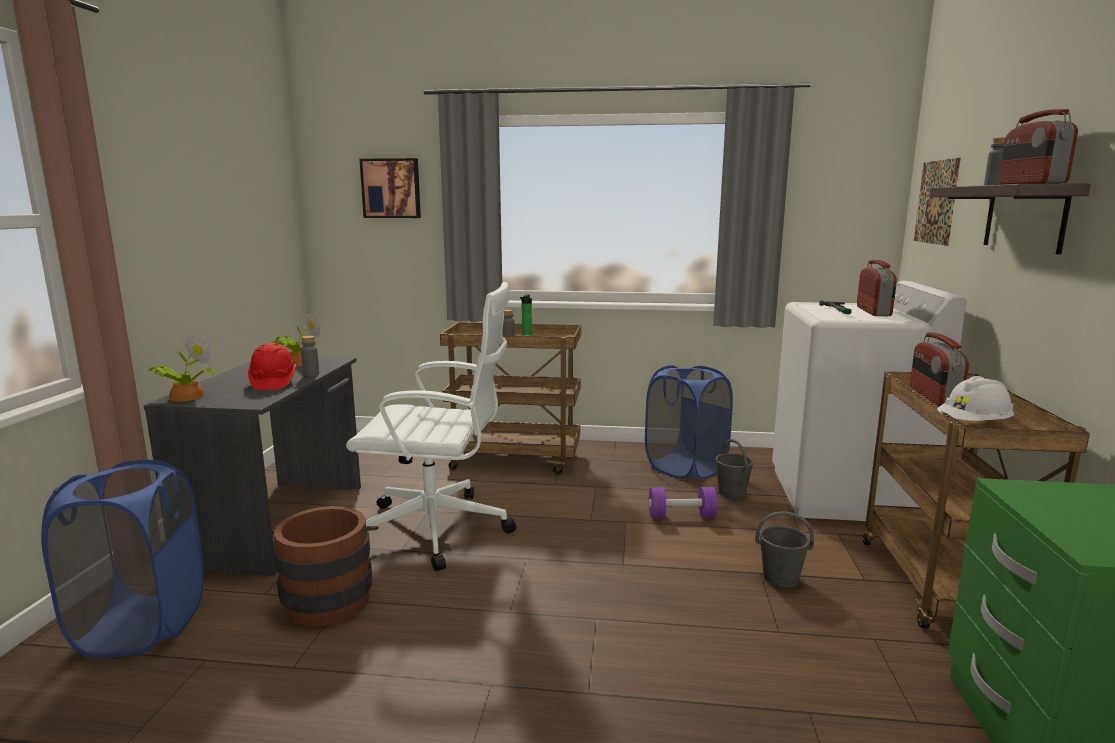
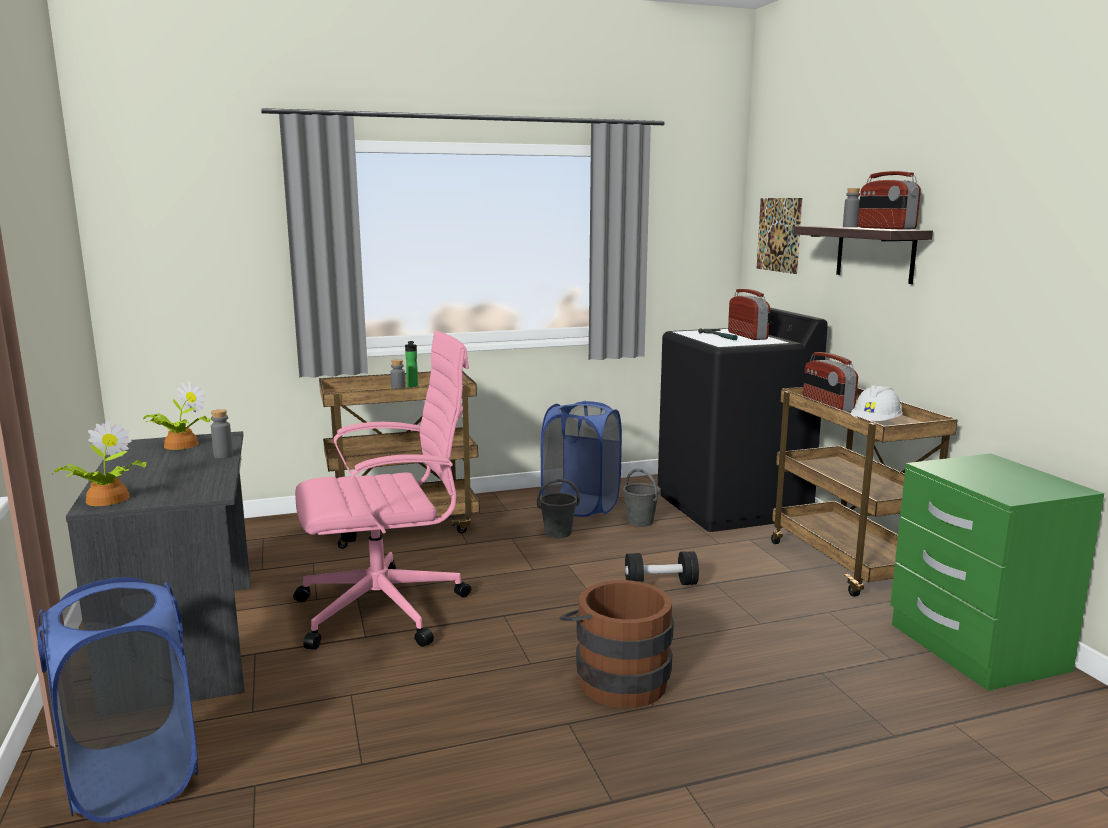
camera: 25 degrees left, 0 degrees up
(273, 383) = (192, 470): red hard hat -> none
(329, 597) = (332, 696): brown bucket -> brown bucket (617, 678)
(391, 188) = (214, 223): picture -> none
(438, 530) = (387, 609): white office chair -> pink office chair
(681, 516) = (613, 550): purple dumbbell -> none
(702, 561) = (660, 584): none -> black dumbbell
(781, 578) = (732, 583): grey bucket -> grey bucket (558, 533)
(845, 495) = (732, 506): white washing machine -> black washing machine

